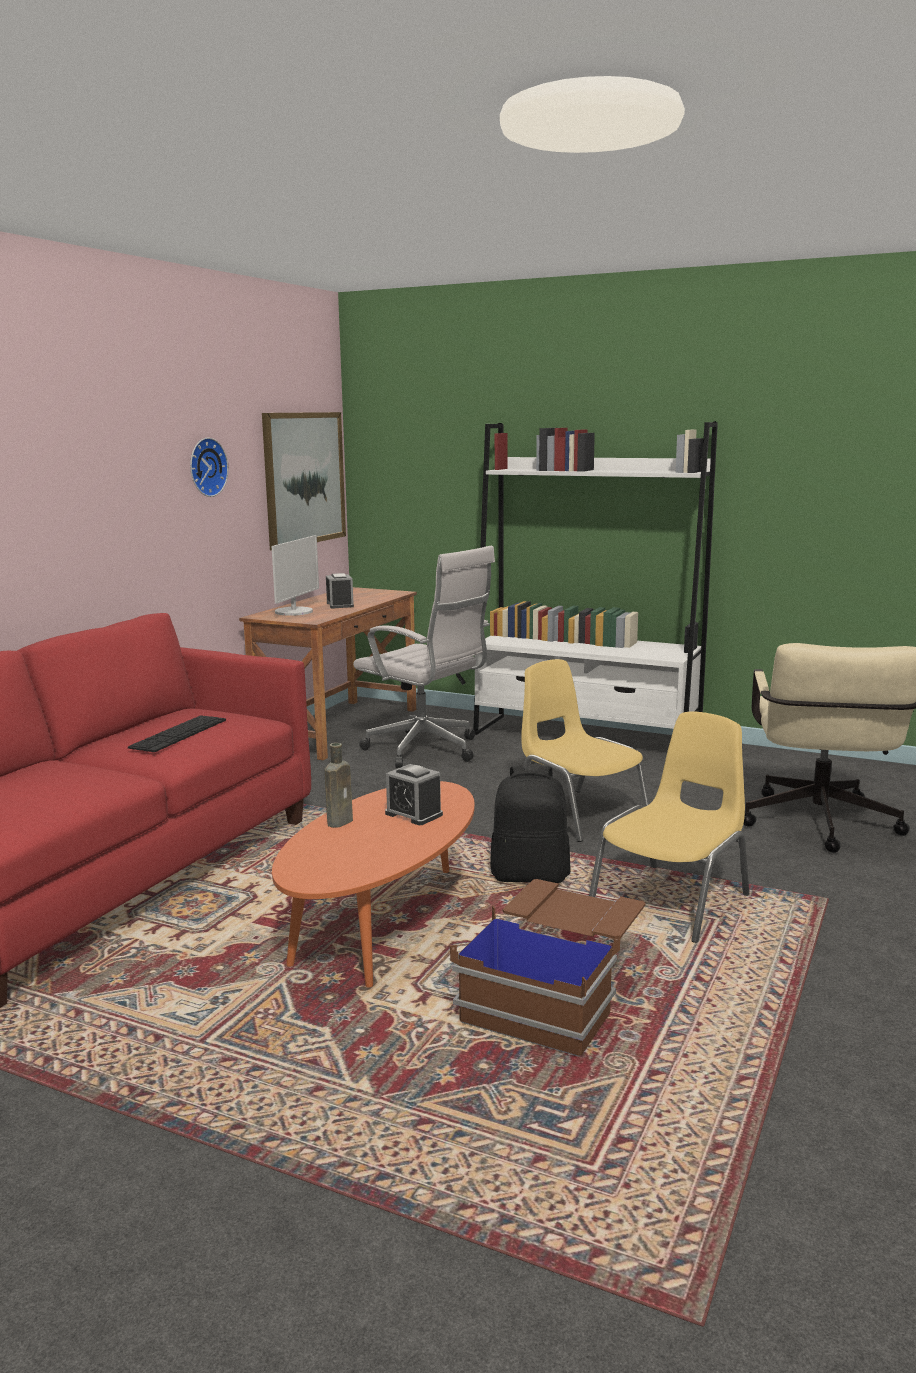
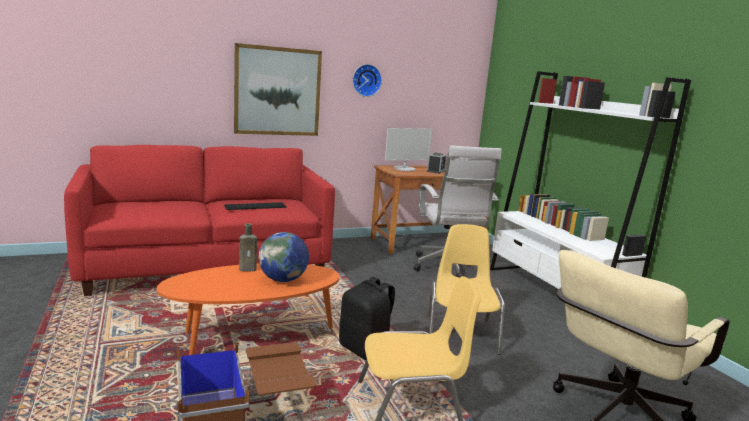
camera: 40 degrees right, 0 degrees up
(304, 478) = (445, 97): picture -> picture (277, 91)
(414, 814) = (283, 280): alarm clock -> globe

